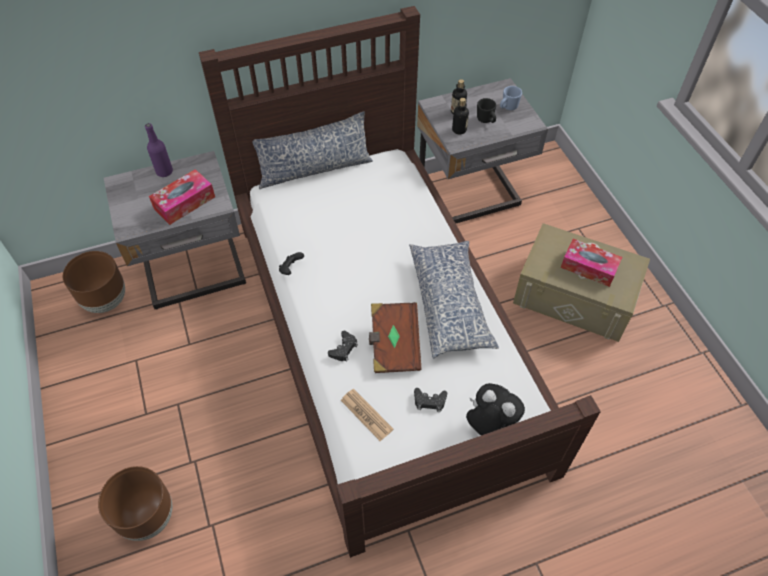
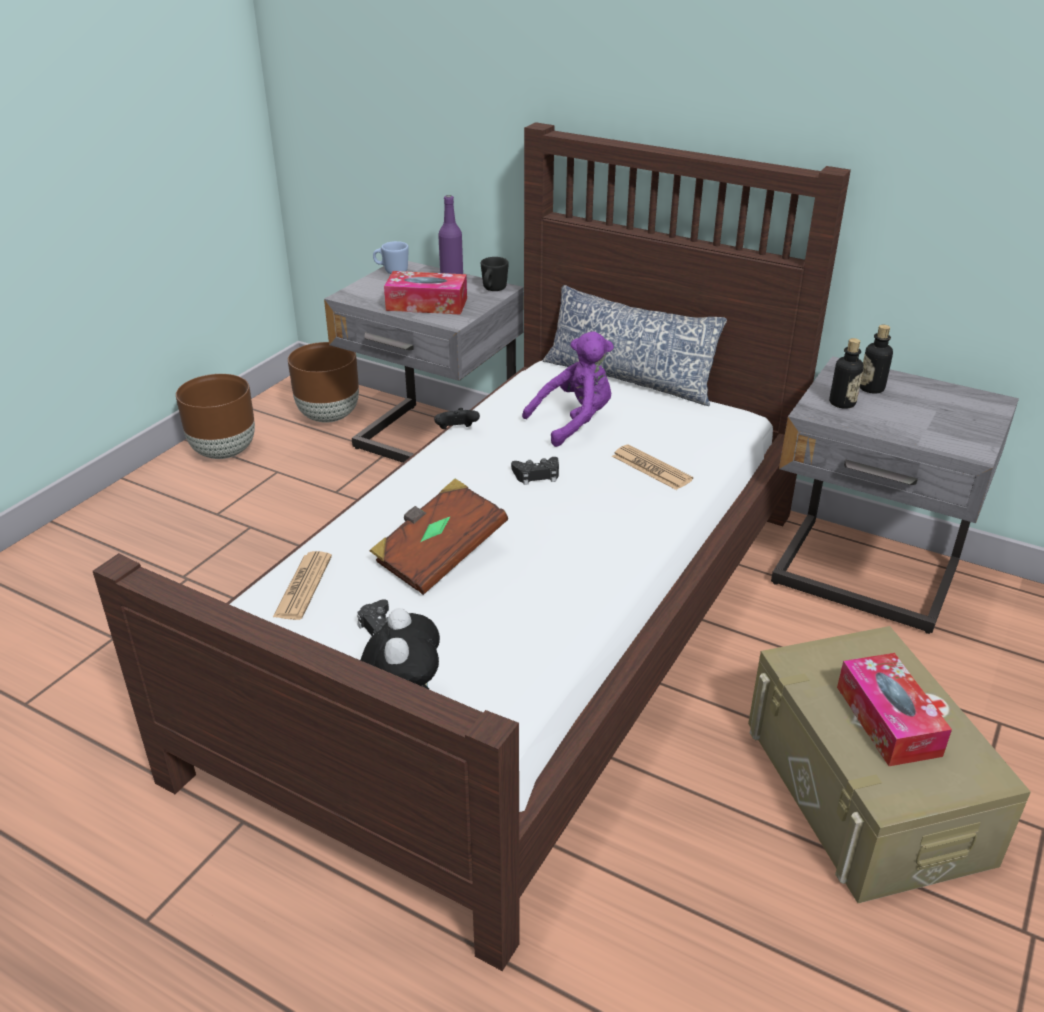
camera: 50 degrees right, 20 degrees down
(148, 516) = (88, 586): brown planter -> brown planter (225, 451)
(335, 219) = (574, 422): none -> purple plush toy
(343, 349) = (386, 521): black game controller -> black game controller (537, 475)
(404, 220) = (651, 468): none -> newspaper
(450, 303) = (571, 569): pillow -> none
(486, 121) = (900, 414): black mug -> black mug (493, 290)
(507, 107) = (959, 419): blue mug -> blue mug (392, 271)

